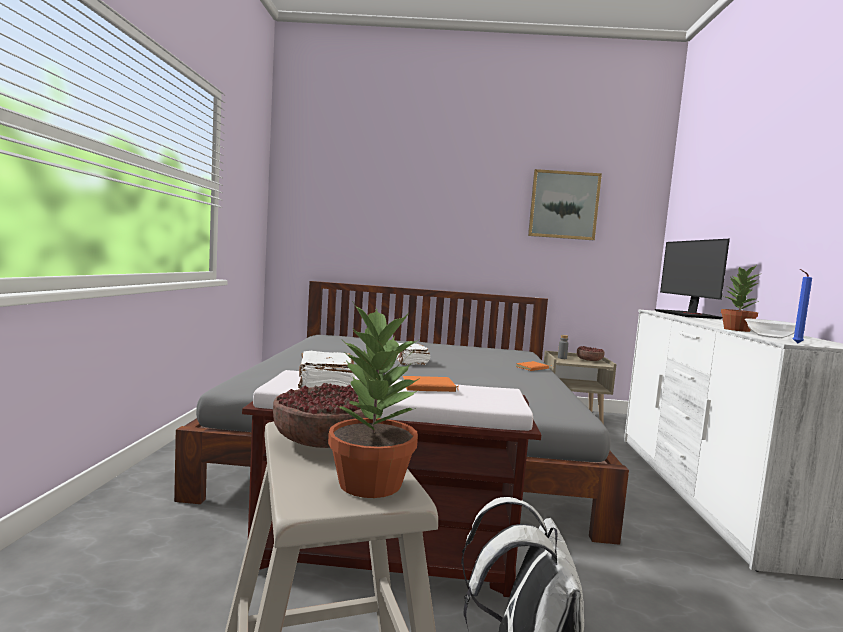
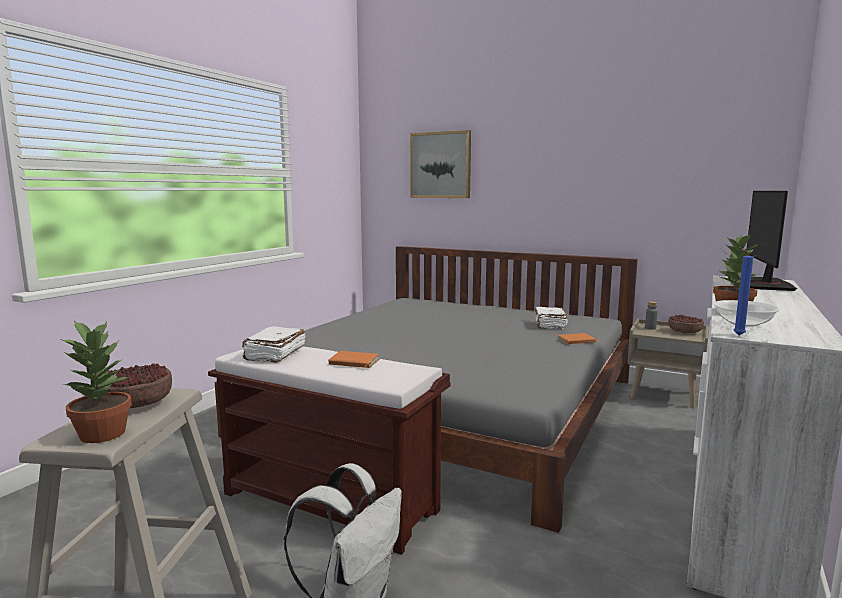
camera: 25 degrees right, 5 degrees up
(409, 361) = (446, 329): white book -> white book (549, 325)
(563, 205) = (656, 148): picture -> picture (440, 165)

